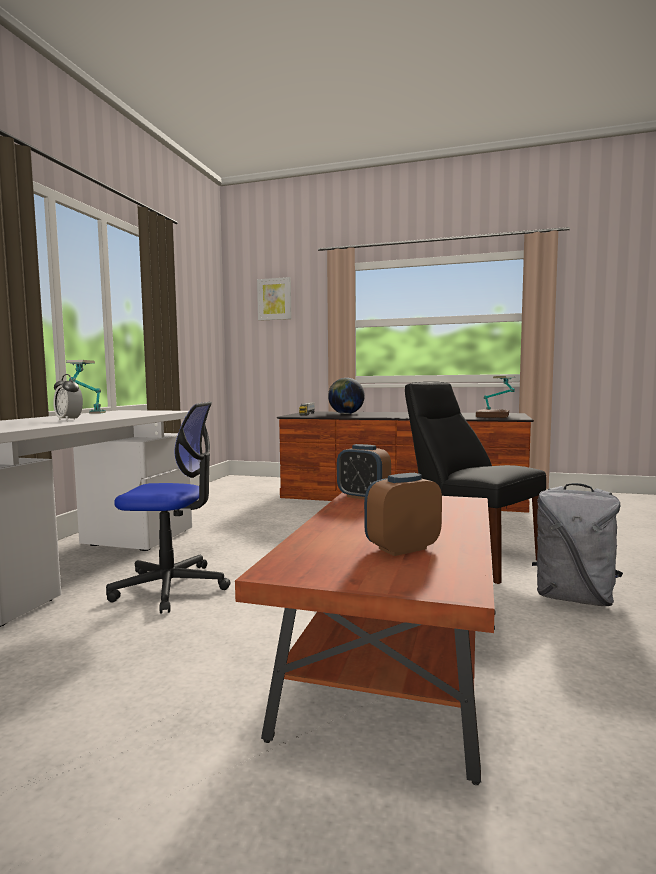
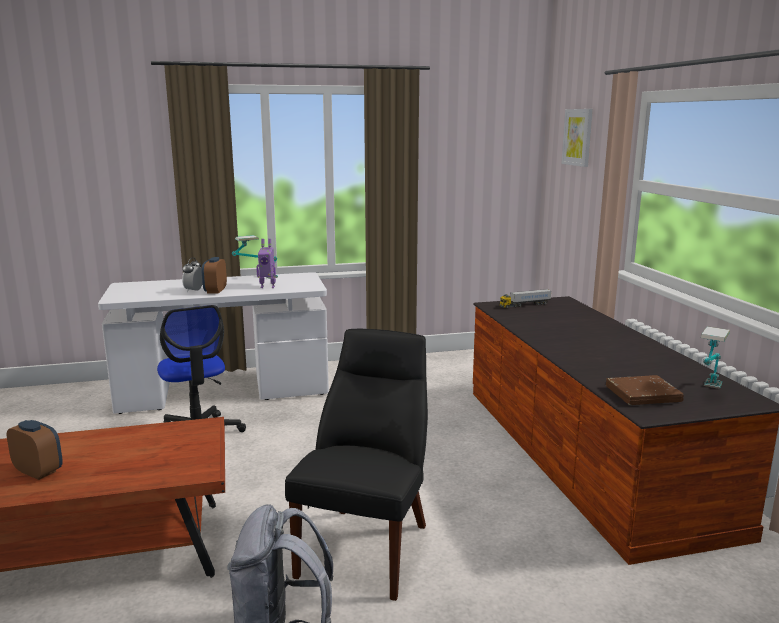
camera: 60 degrees right, 10 degrees up
(132, 414) = (268, 286): none -> toy robot
(346, 414) = (555, 318): globe -> none
(363, 497) = (199, 428): alarm clock -> alarm clock (215, 291)

